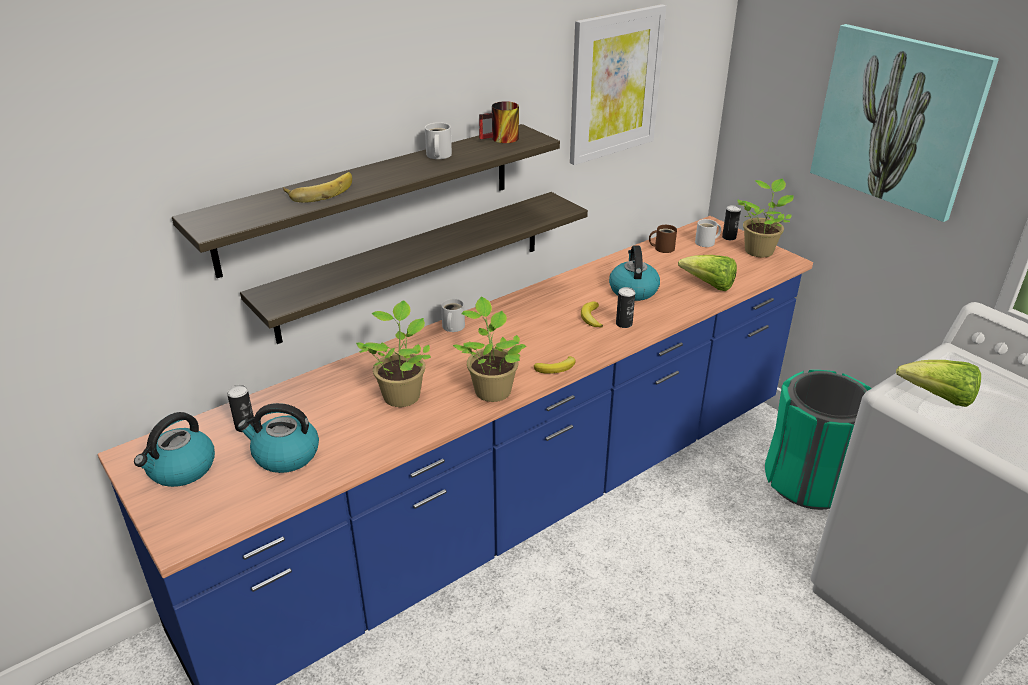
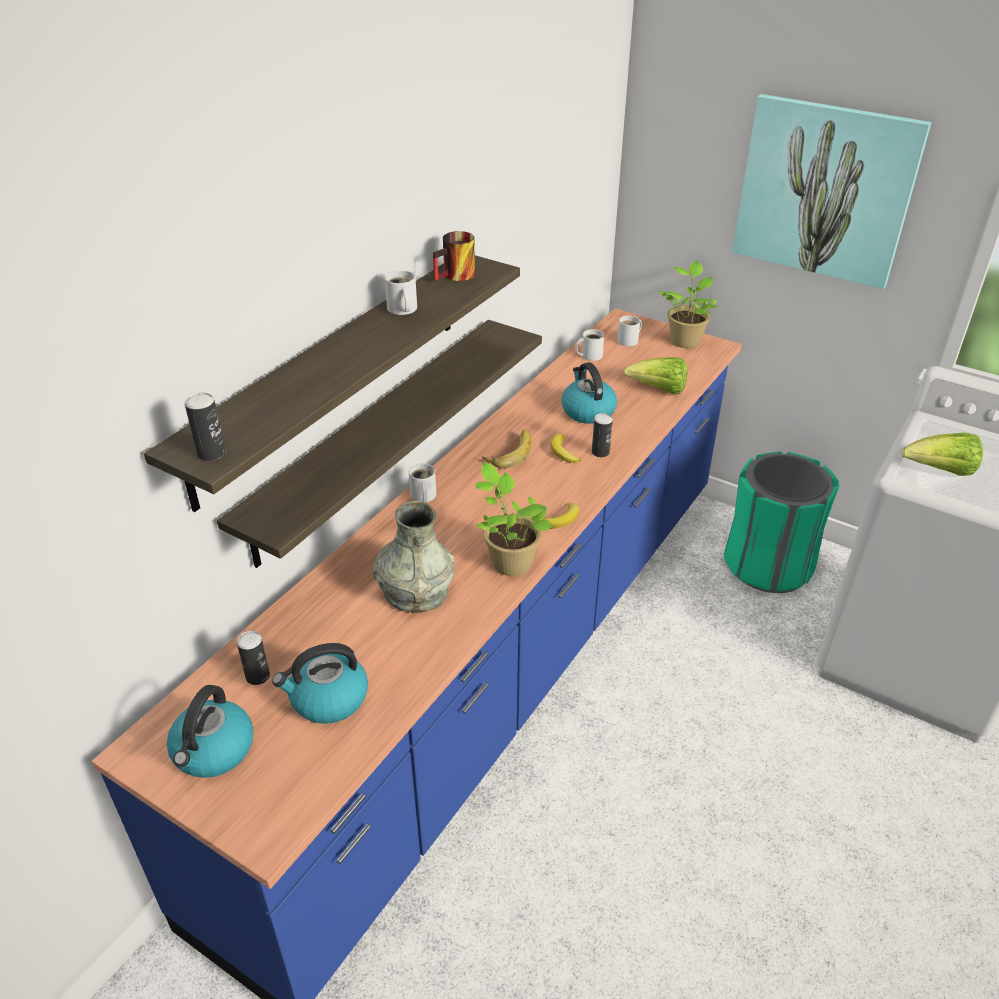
camera: 20 degrees left, 5 degrees up
(320, 191) = (302, 382): banana -> banana (509, 452)
(402, 394) = (415, 591): potted plant -> grey vase
(614, 84) = (536, 188): picture -> none
(662, 248) = (589, 355): brown mug -> white mug
(729, 237) = (648, 330): can -> can (211, 453)

